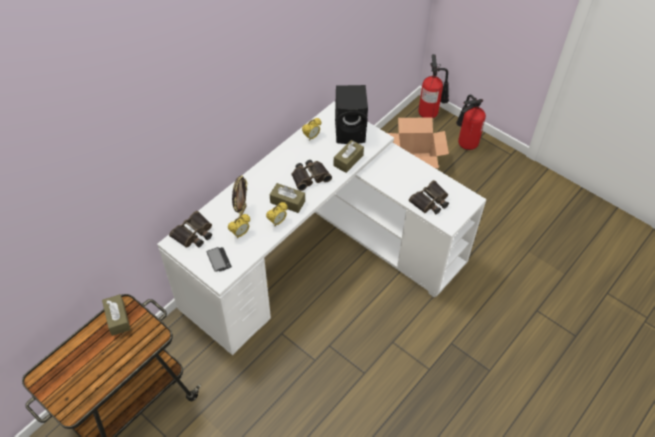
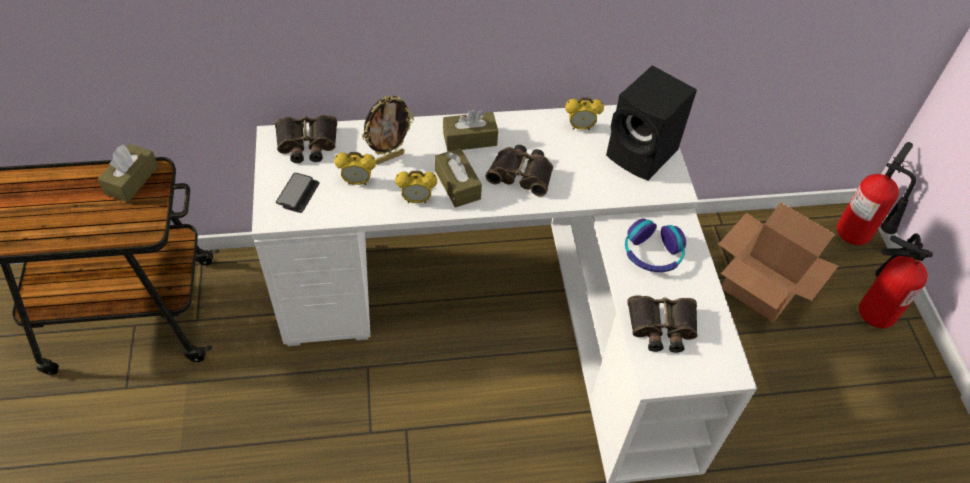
camera: 40 degrees right, 0 degrees up
(348, 160) = (597, 188): brown tissue box -> brown tissue box (470, 139)
(396, 173) = (652, 253): none -> headphones

